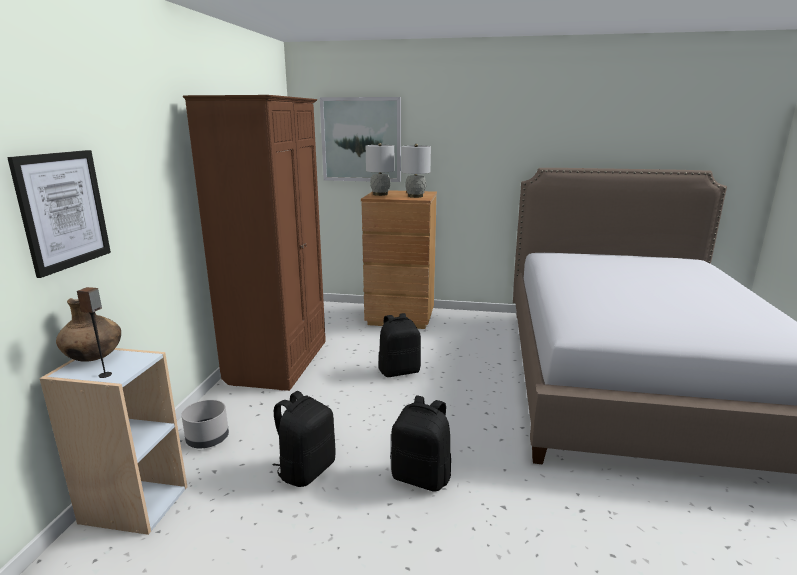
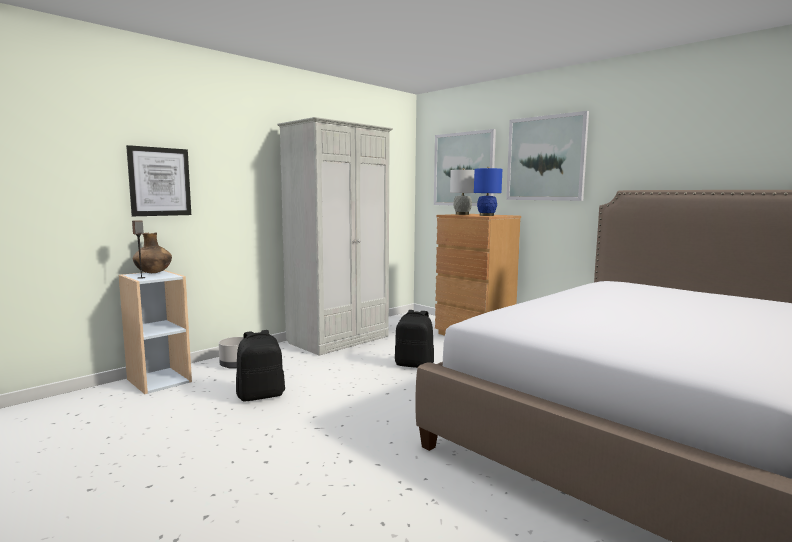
camera: 35 degrees right, 10 degrees down
(278, 361) = (339, 339): brown wardrobe -> white wardrobe
(415, 196) = (486, 215): white table lamp -> blue table lamp
(422, 476) = (323, 424): black backpack -> none
(461, 132) = (545, 158): none -> picture

